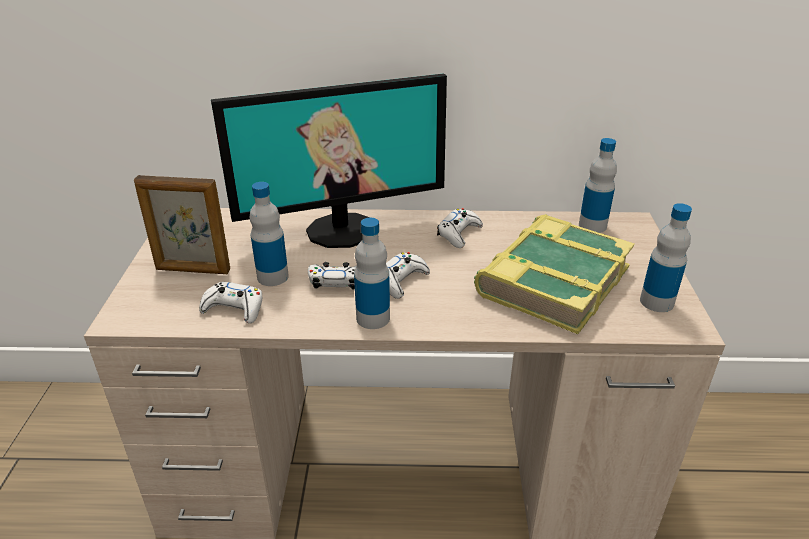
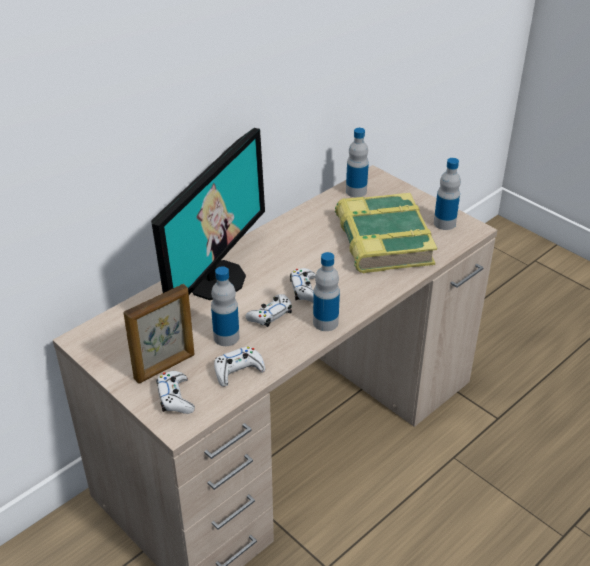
camera: 45 degrees left, 5 degrees up
(459, 233) = (291, 240): white game controller -> white game controller (175, 398)

